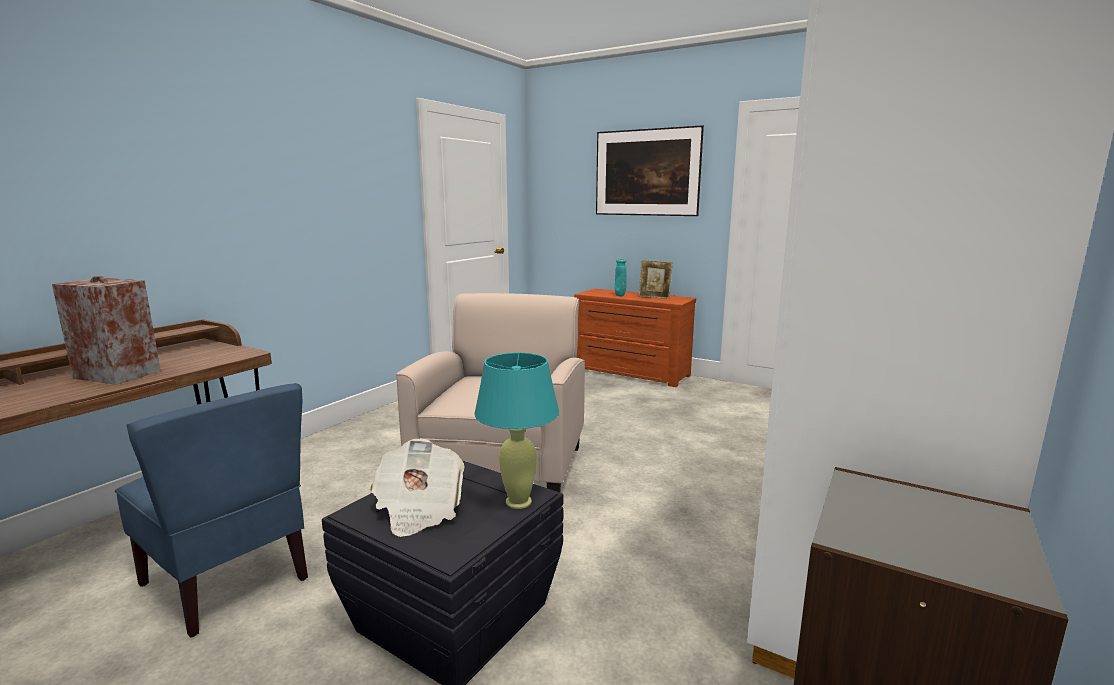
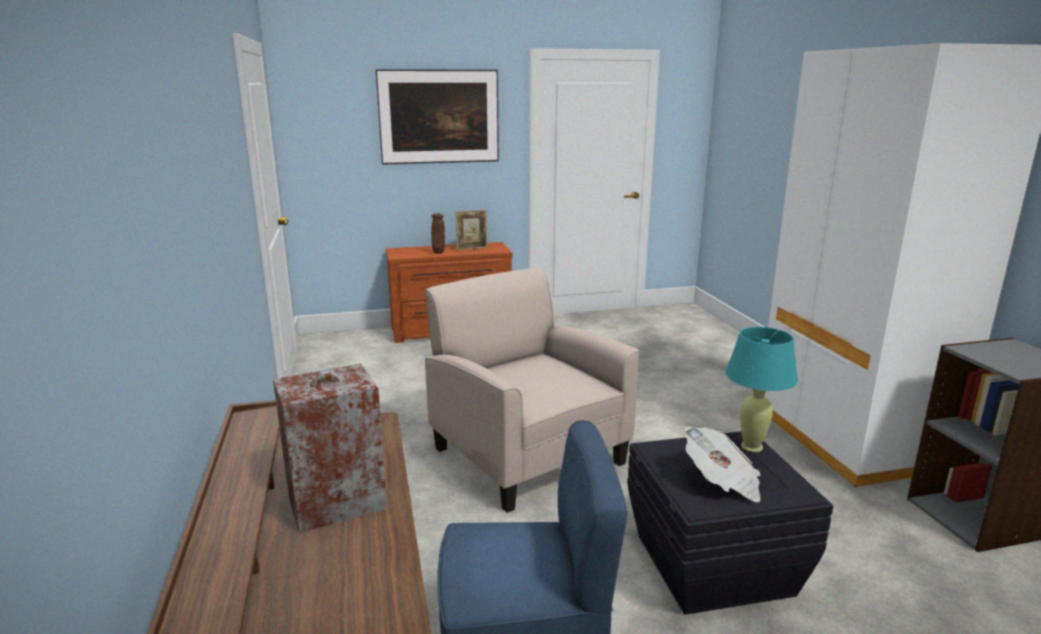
camera: 45 degrees left, 5 degrees up
(620, 296) = (438, 253): turquoise vase -> brown vase

